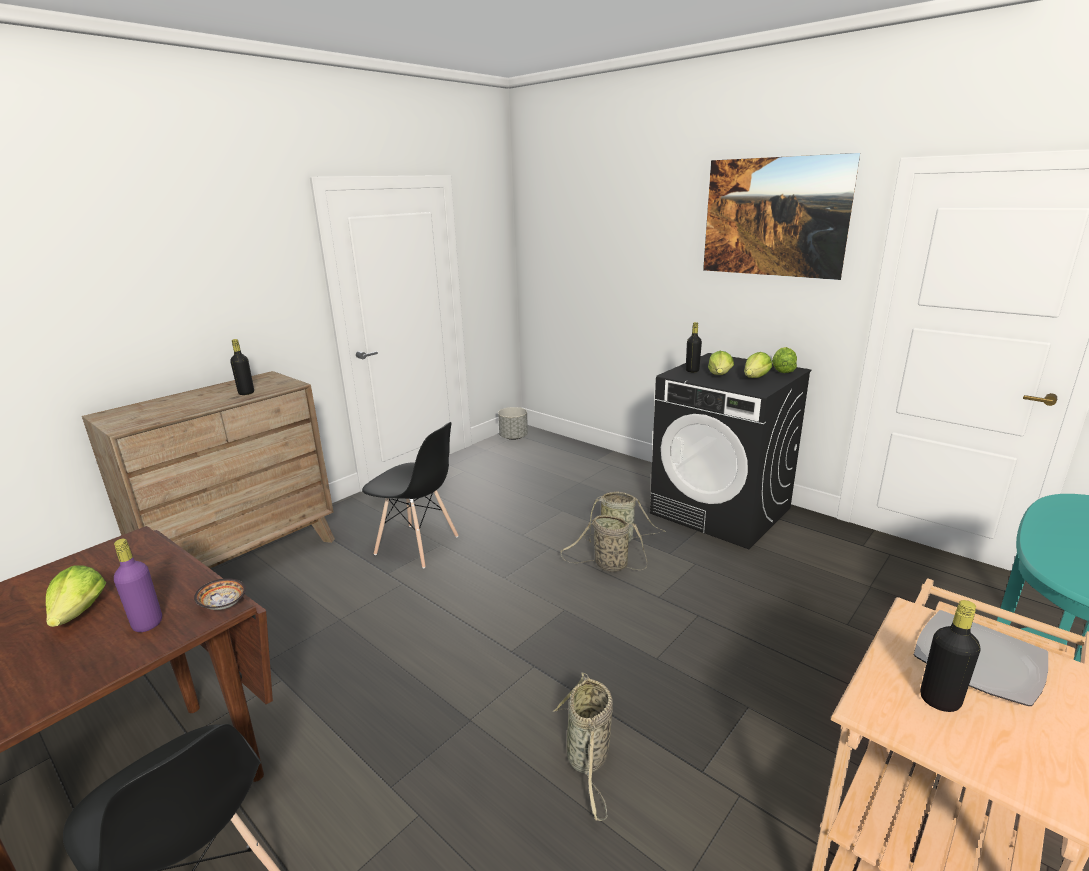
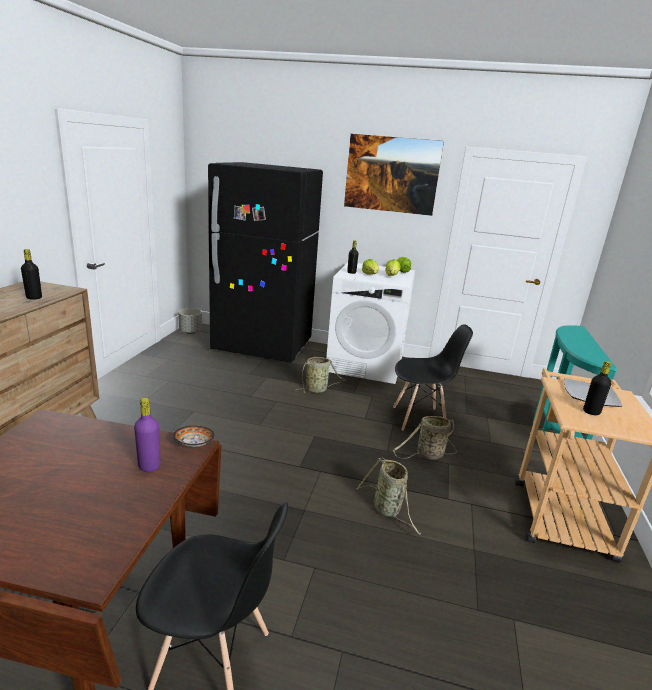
camera: 30 degrees left, 0 degrees up
(80, 613) = (76, 472): lettuce -> none
(417, 546) = (176, 415): black chair -> black chair (420, 419)
(588, 467) = (263, 347): none -> black fridge
(608, 565) = (322, 406): basket -> basket (428, 455)
(721, 511) = (365, 364): black washing machine -> white washing machine

